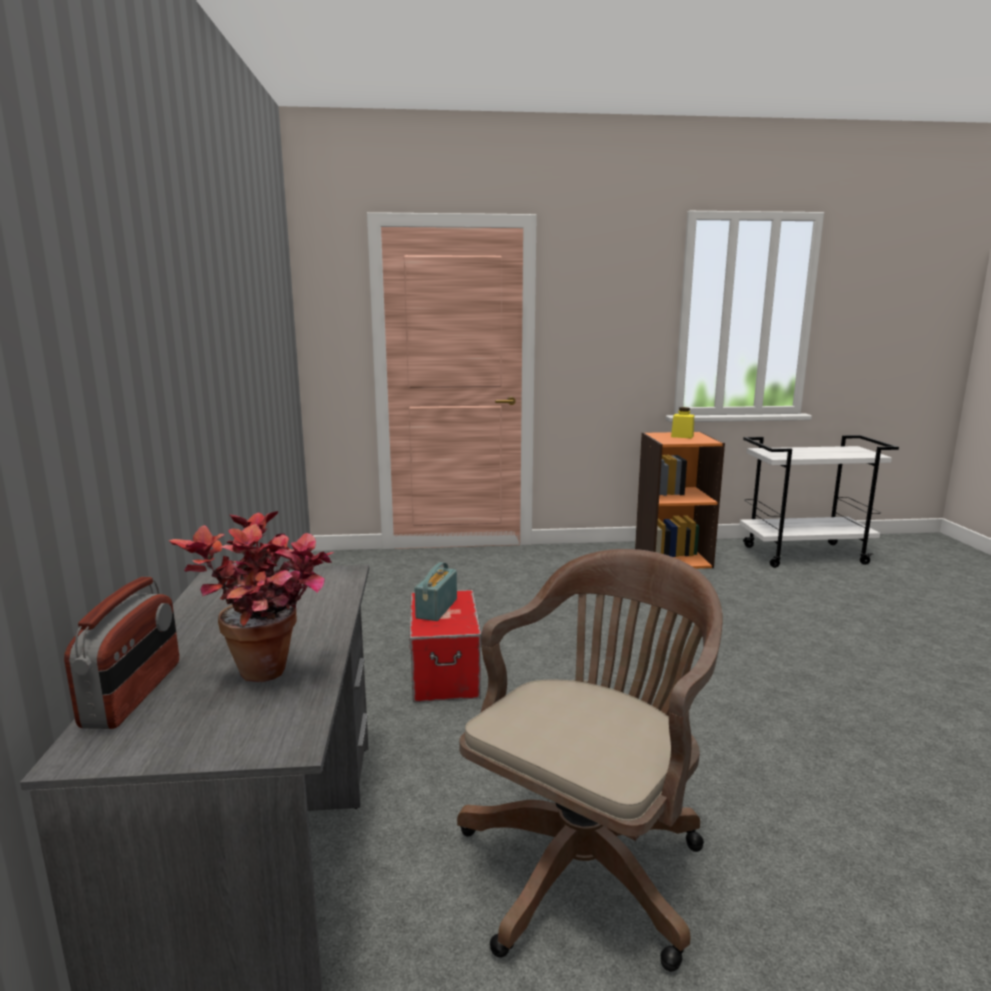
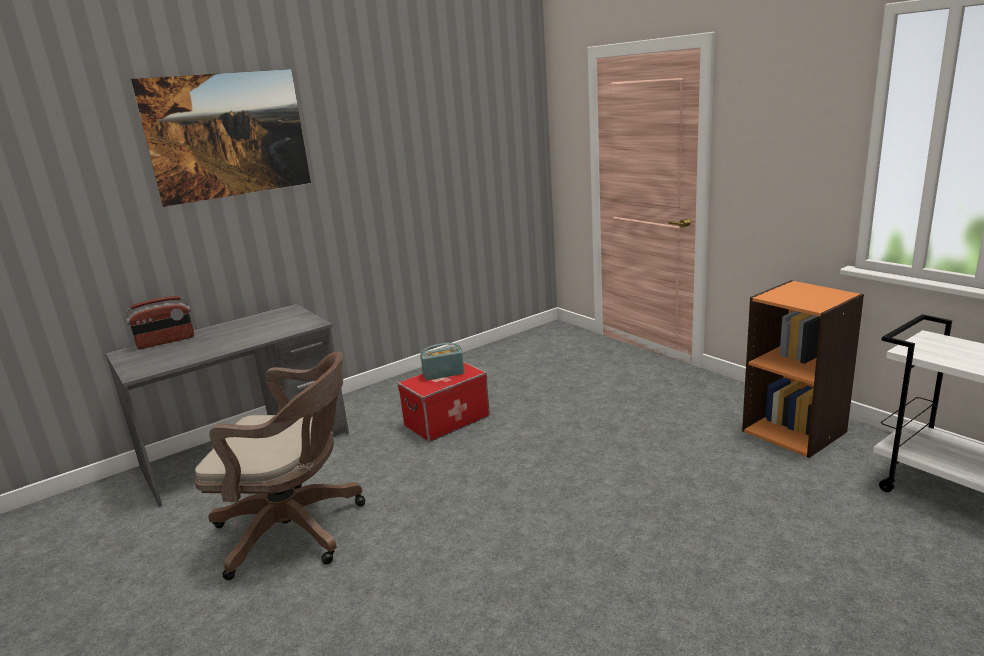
camera: 60 degrees right, 5 degrees up
(134, 297) = (235, 165): none -> picture
(273, 678) = (187, 354): potted plant -> none
(682, 436) = (812, 294): yellow jar -> none

